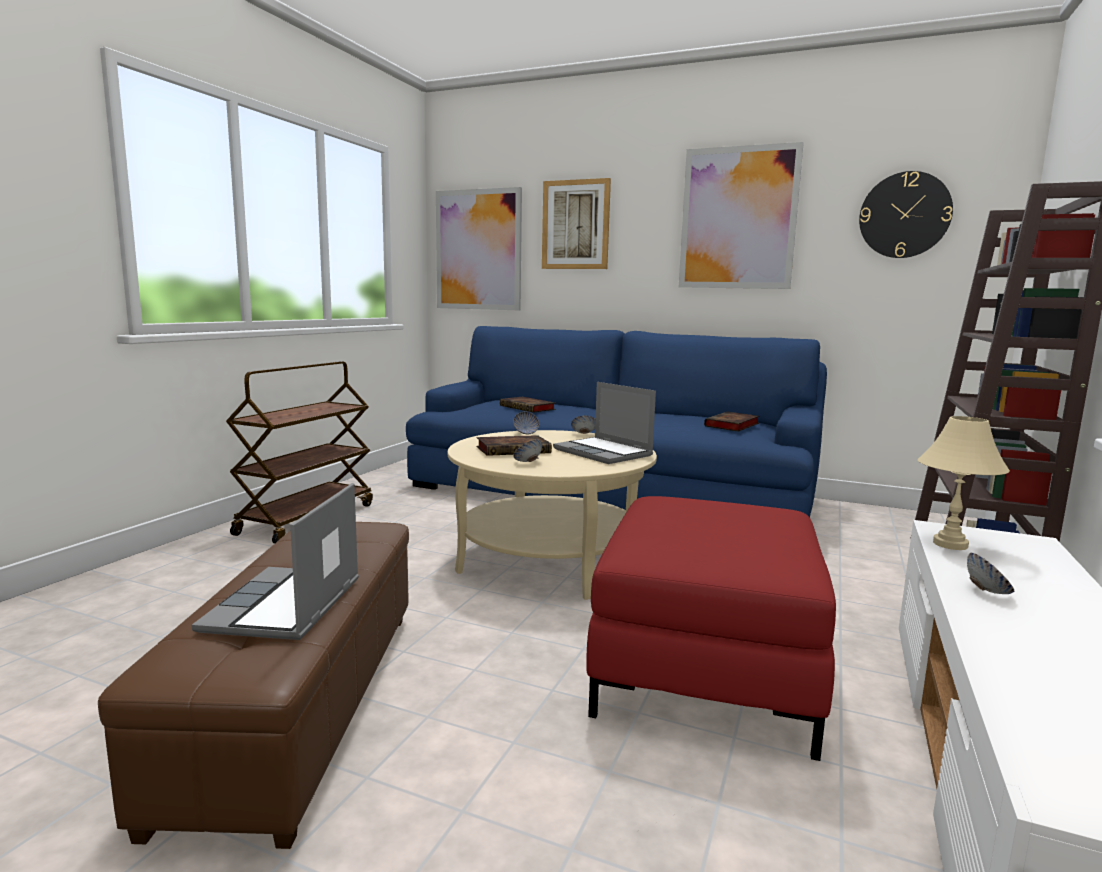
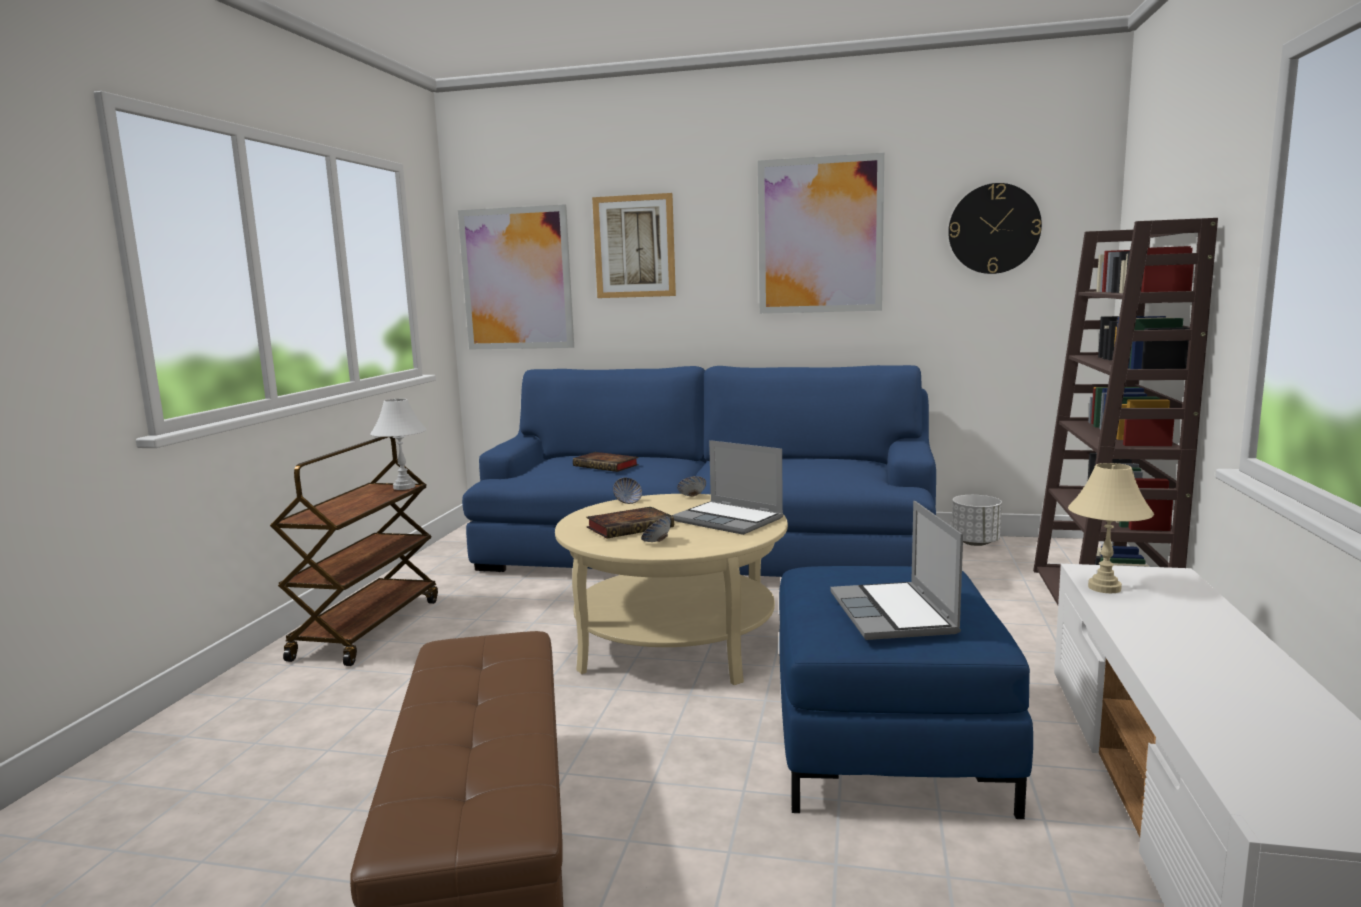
camera: 10 degrees left, 0 degrees up
(285, 606) = (484, 748): laptop -> laptop (894, 614)
(349, 406) = (404, 487): none -> white table lamp
(707, 669) = (887, 743): red ottoman -> blue ottoman
(731, 425) = (841, 468): book -> none
(861, 509) = (975, 542): none -> white planter
(986, 591) = (1154, 635): bowl -> none

